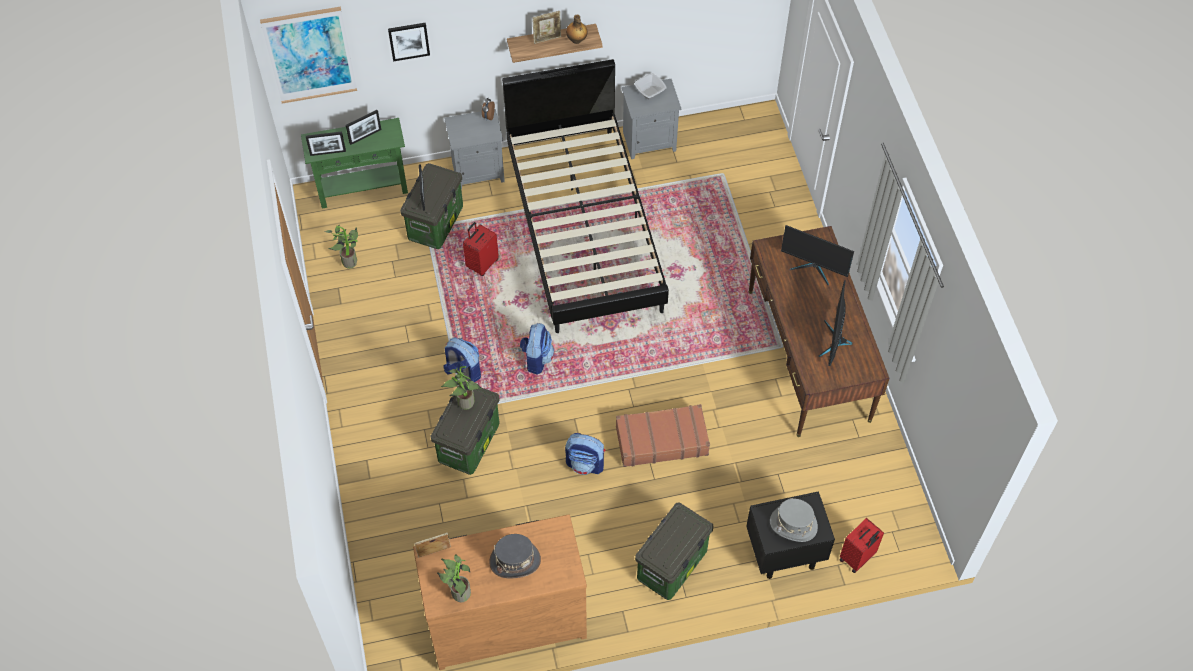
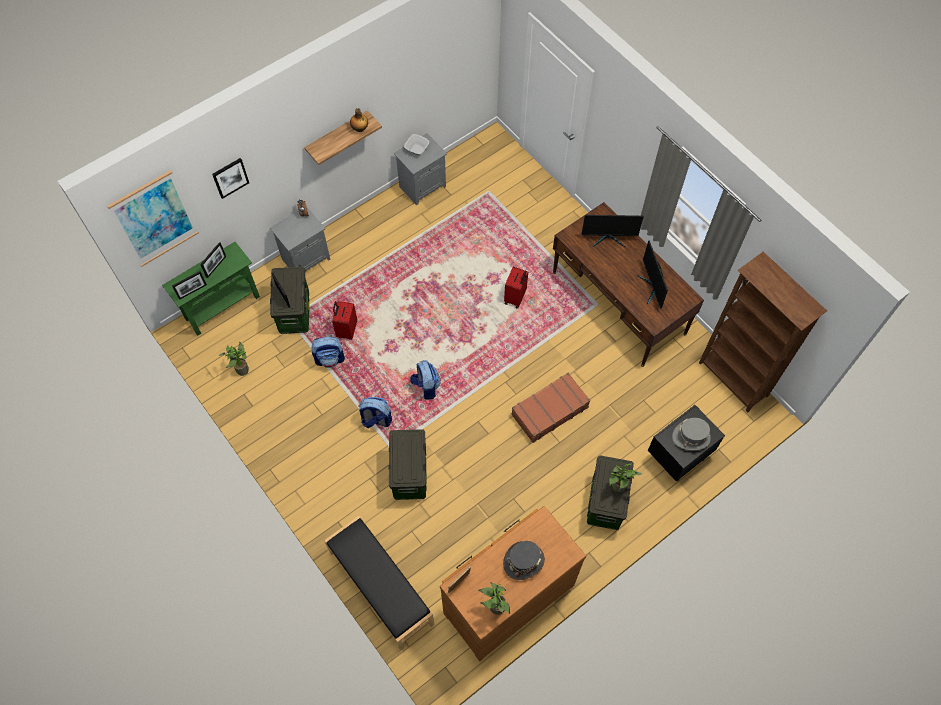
camera: 25 degrees left, 5 degrees up
(374, 548) = (380, 588): none -> black bench
(464, 404) = (401, 449): potted plant -> potted plant (618, 488)
(547, 39) = (336, 136): picture frame -> none
(584, 229) = (409, 272): black bed -> none
(585, 464) = (504, 452): backpack -> backpack (330, 359)
(857, 557) = (729, 438): red suitcase -> red suitcase (515, 298)
(899, 495) = (733, 380): none -> brown bookcase

